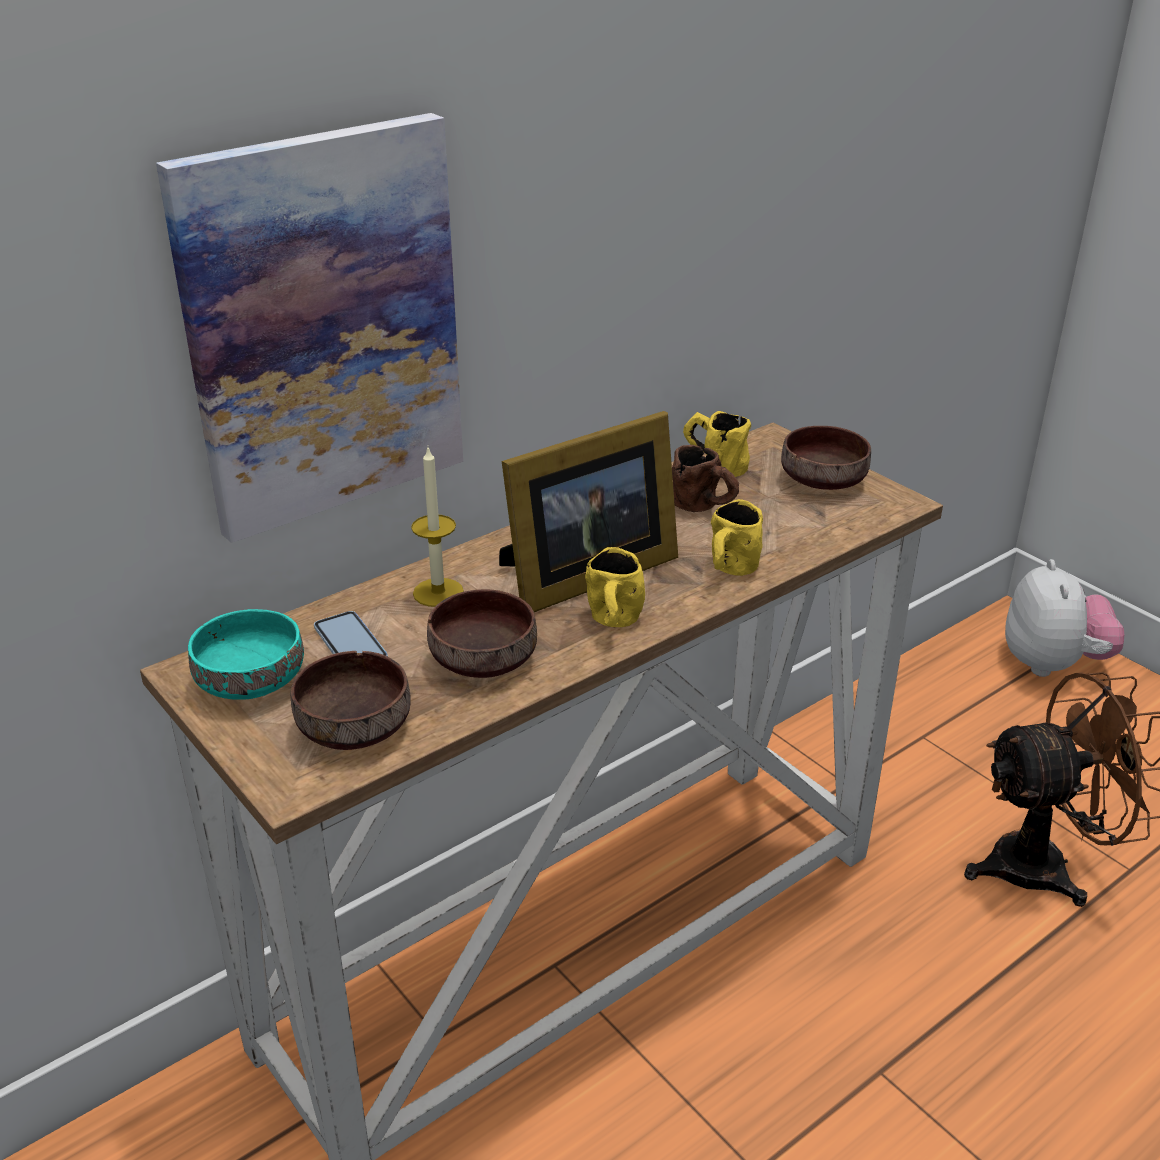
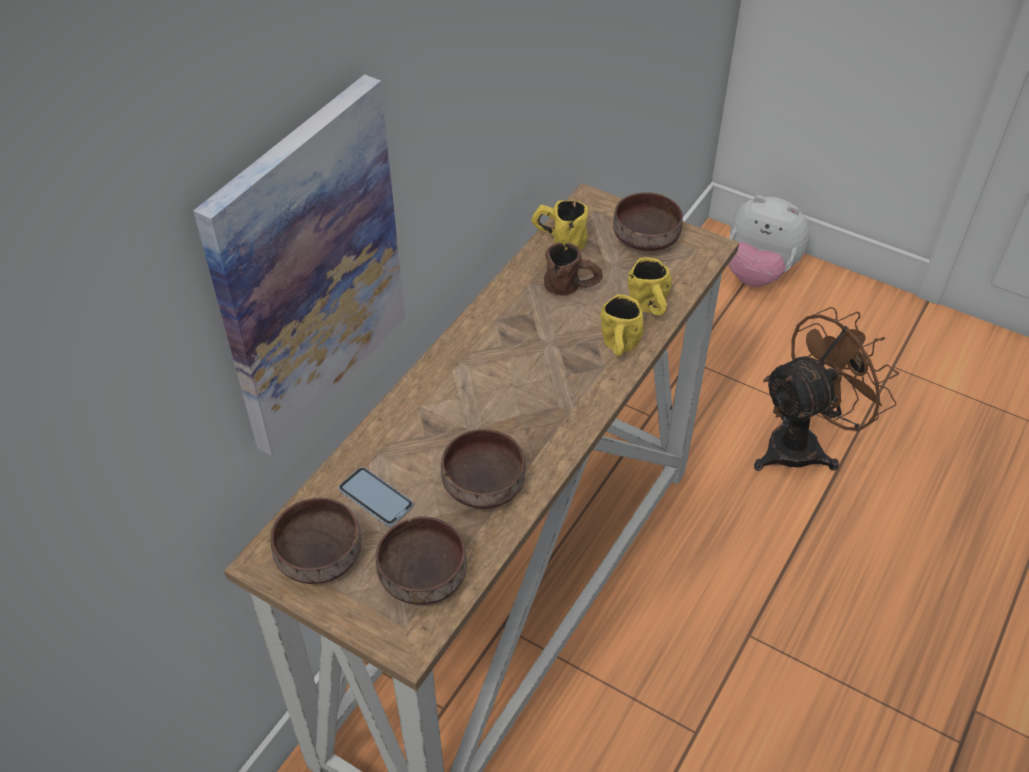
camera: 20 degrees left, 15 degrees up
(250, 679) = (318, 554): turquoise bowl -> brown bowl
(438, 592) = (415, 428): candle -> none
(583, 576) = (515, 382): picture frame -> none
(614, 624) = (561, 423): yellow mug -> yellow mug (650, 309)
(1052, 664) = (758, 273): plush toy -> plush toy turned 135 degrees clockwise

